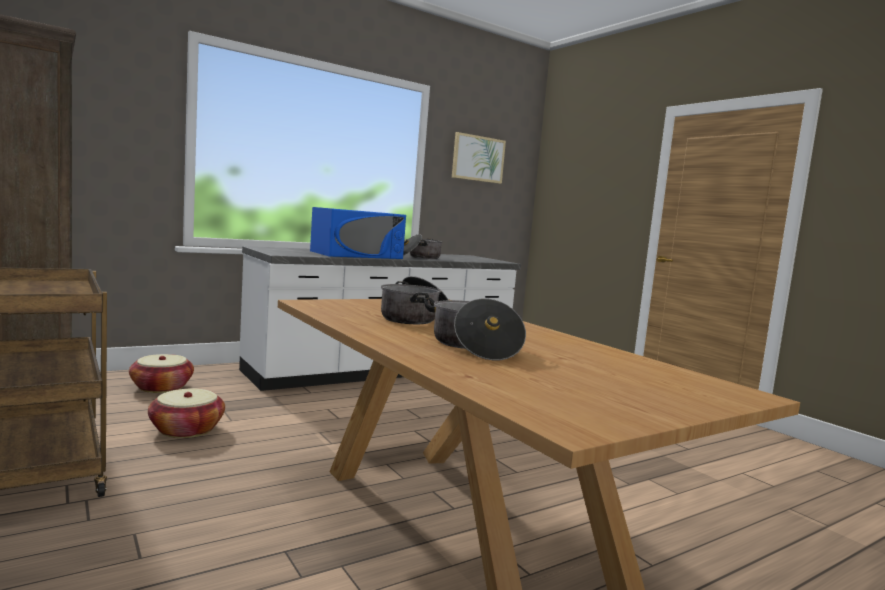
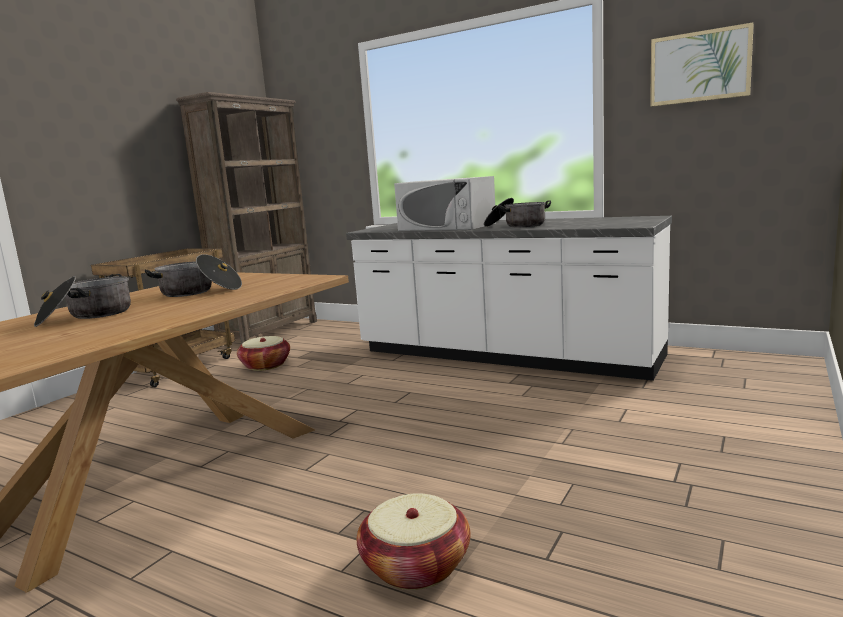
camera: 65 degrees right, 5 degrees up
(161, 387) = (332, 336): basket -> basket (415, 565)
(356, 255) = (447, 227): blue microwave -> white microwave

